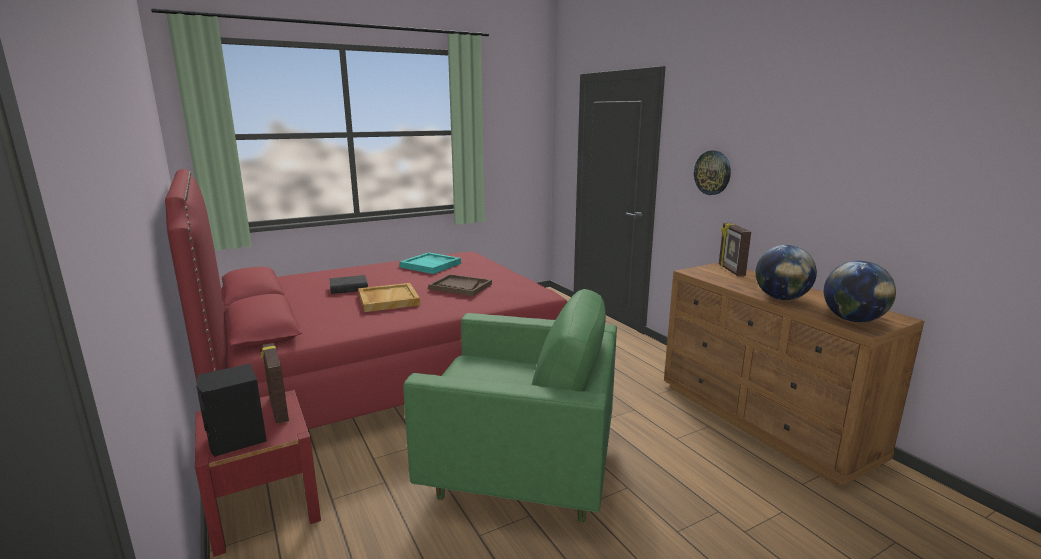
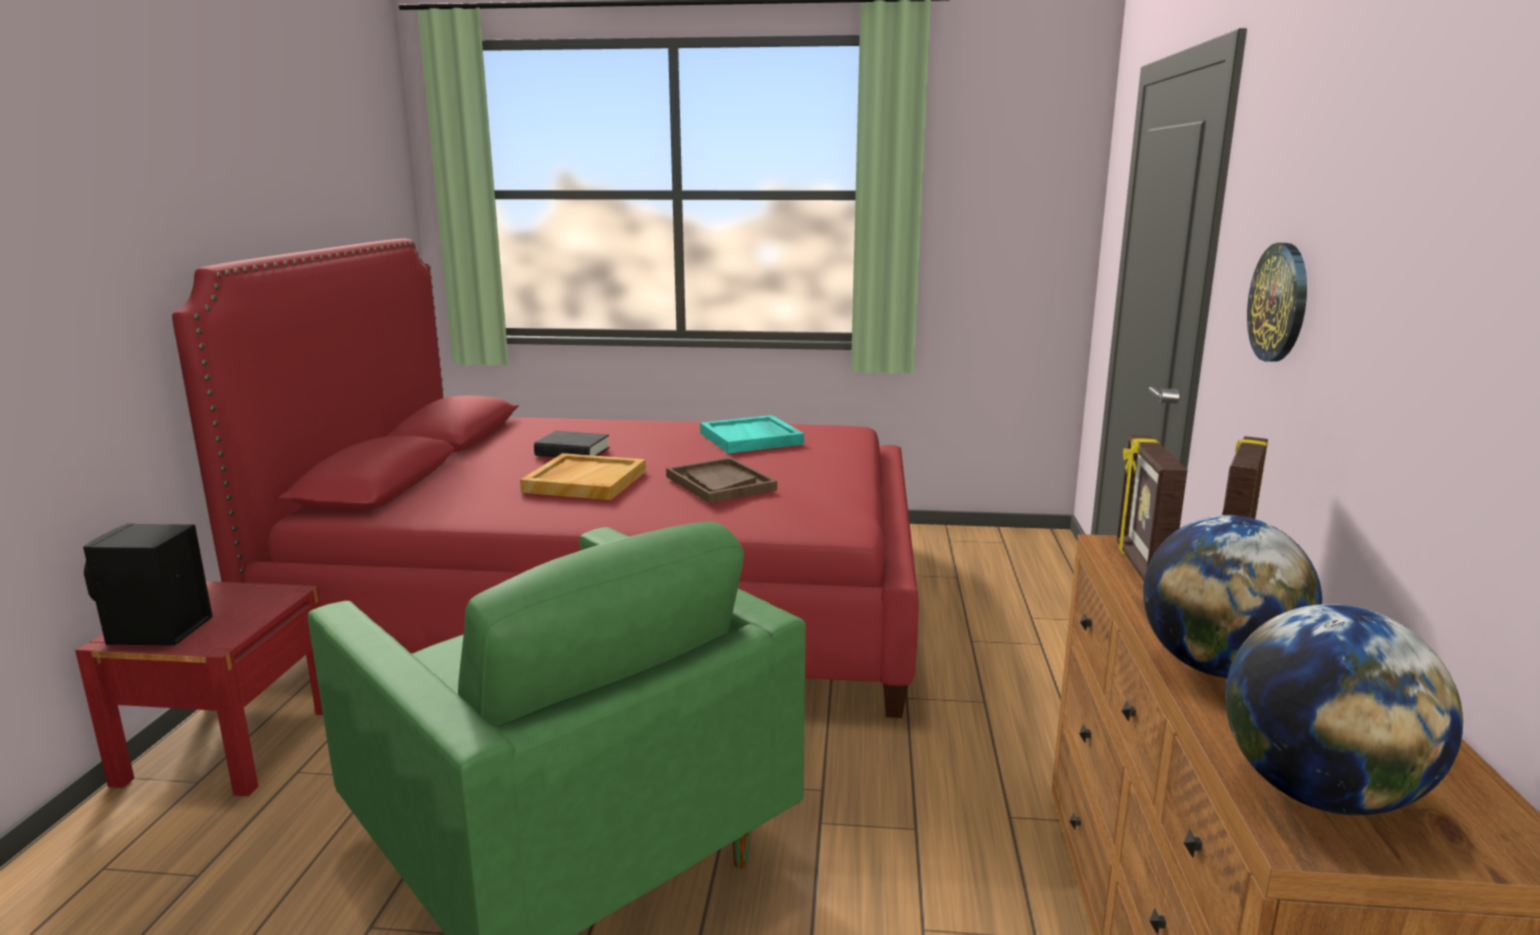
camera: 35 degrees right, 0 degrees up
(278, 409) = (256, 607): picture frame -> picture frame (1140, 566)

